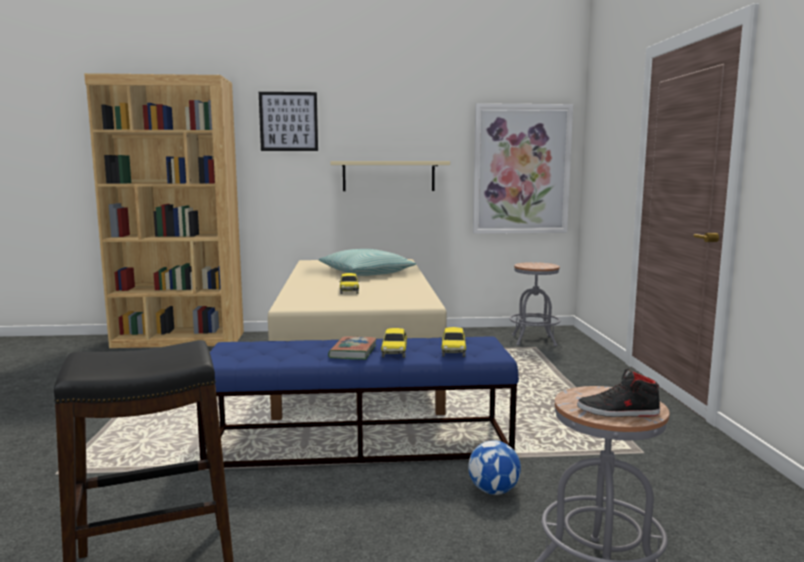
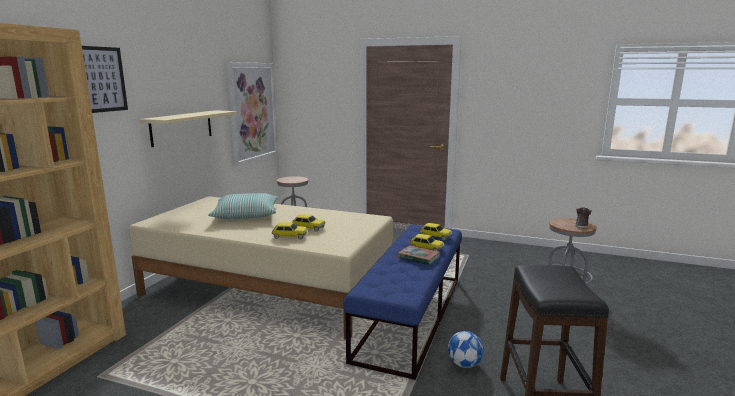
camera: 65 degrees left, 5 degrees up
(314, 290) = (289, 236): none -> toy car
(493, 491) = (490, 294): football -> football (464, 364)

